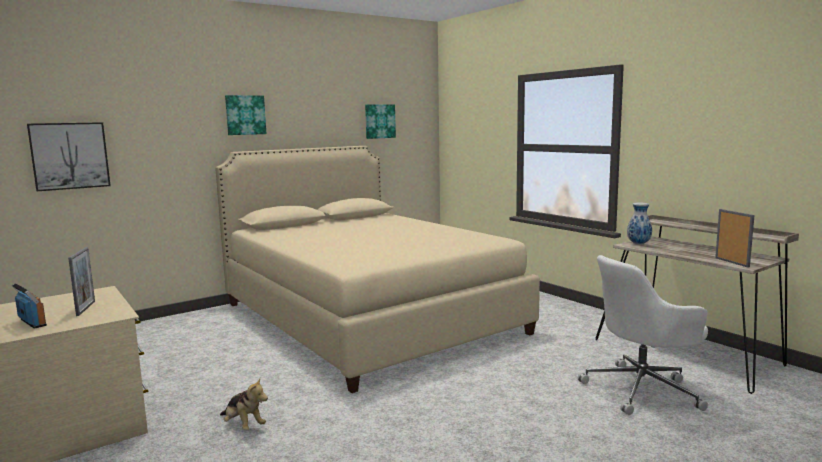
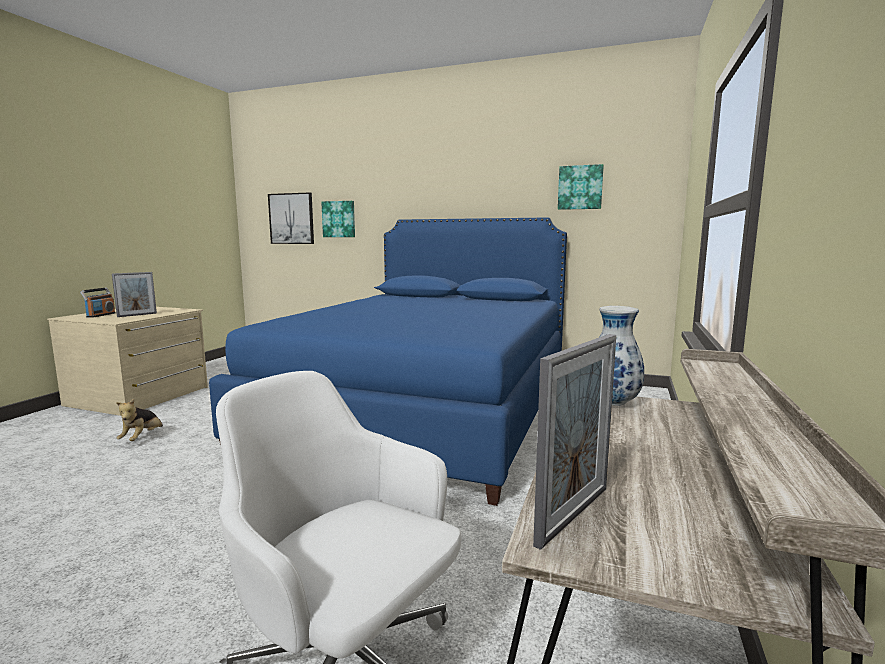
camera: 55 degrees right, 0 degrees up
(245, 115) = (419, 184): picture -> picture (339, 219)
(368, 318) = (425, 409): beige bed -> blue bed

